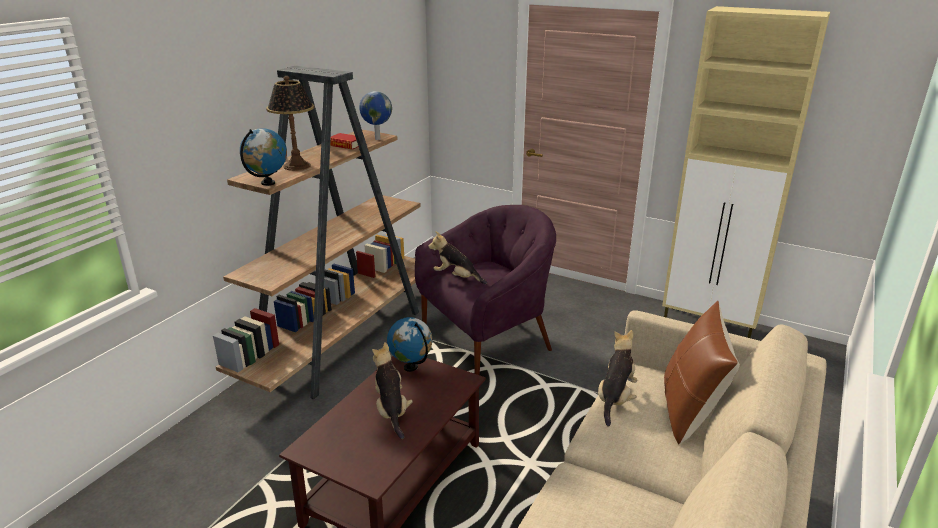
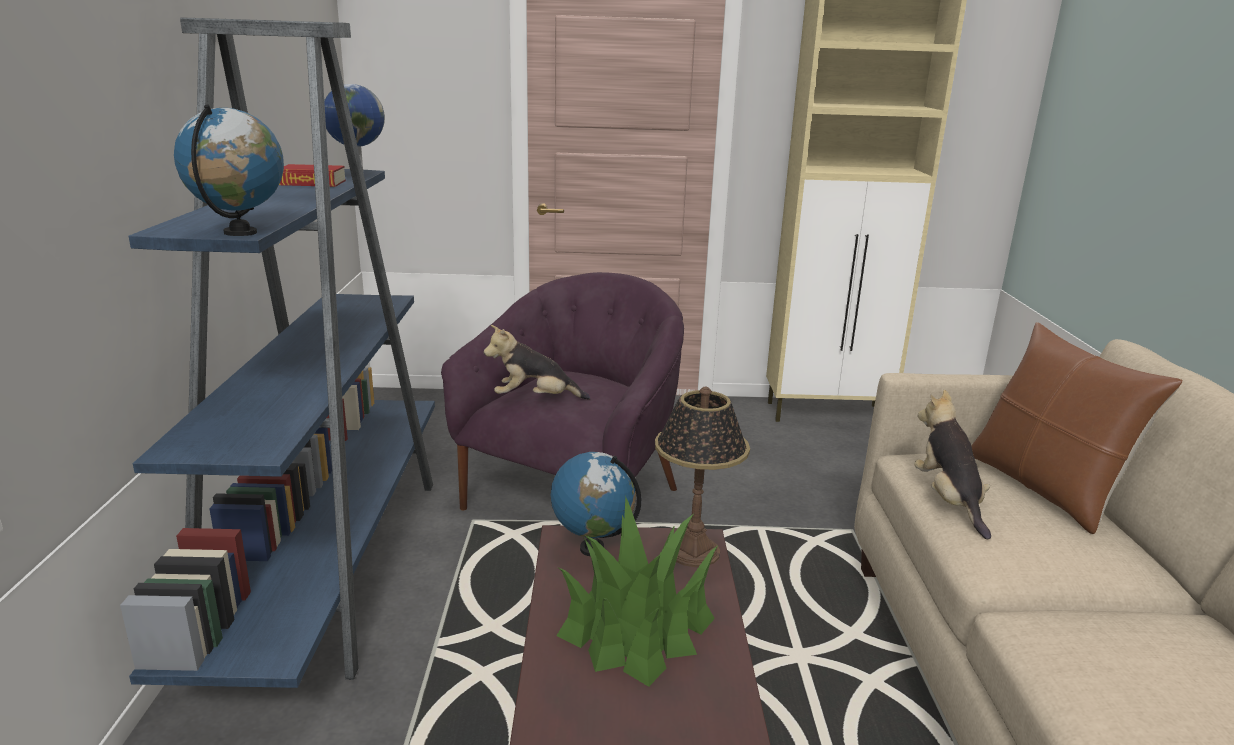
camera: 30 degrees left, 5 degrees down
(297, 166) = (262, 209): table lamp -> table lamp (693, 551)
(343, 339) = (330, 560): brown bookcase -> blue bookcase
(391, 411) = (636, 629): plush toy -> potted plant

